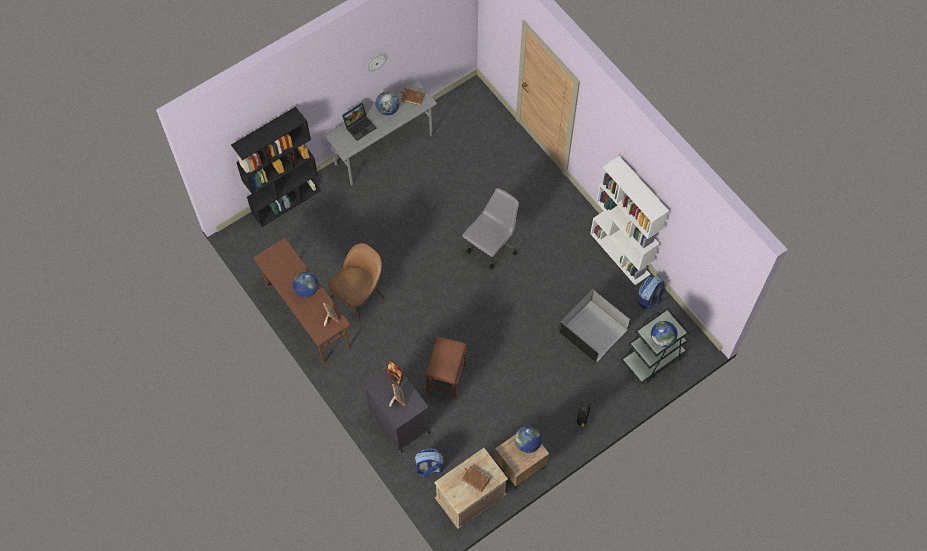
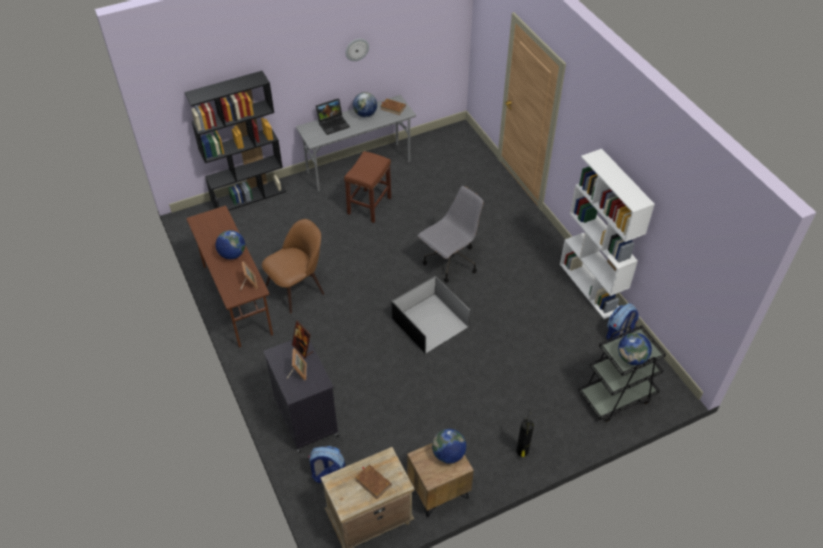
camera: 10 degrees right, 15 degrees down
(446, 379) = (372, 382): brown stool -> brown stool (369, 206)
(592, 331) = (549, 357): black storage box -> black storage box (429, 322)

